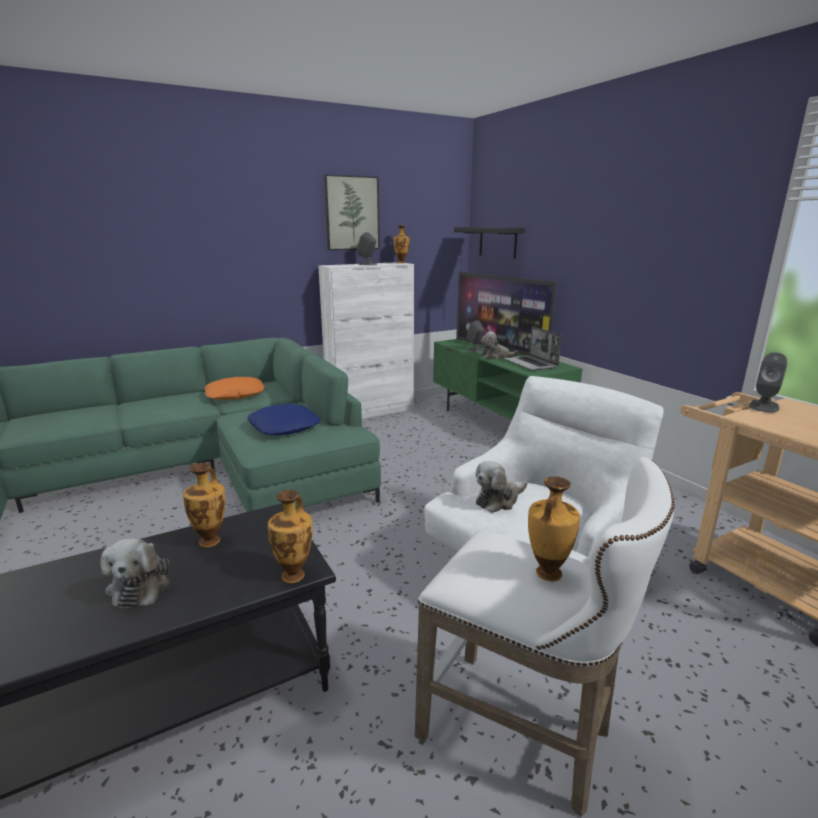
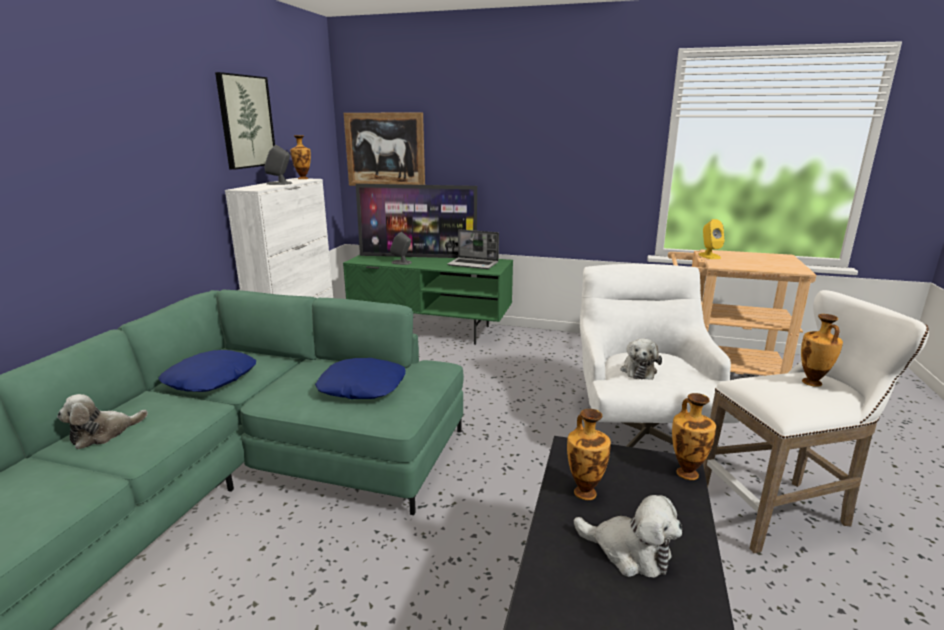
camera: 45 degrees left, 0 degrees up
(235, 395) = (211, 379): orange pillow -> blue pillow
(496, 356) = (432, 264): plush toy -> plush toy (103, 434)
(497, 242) = (385, 150): black shelf -> picture
(764, 406) = (709, 256): grey speaker -> yellow speaker

